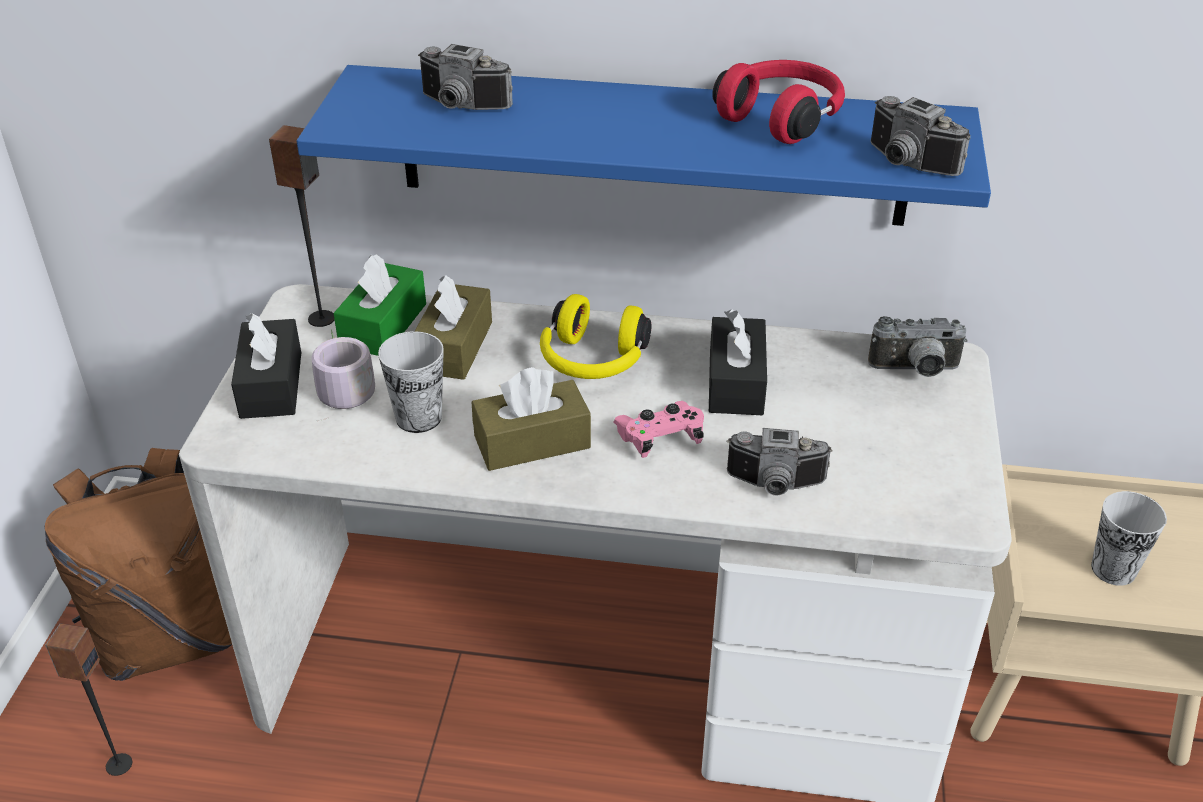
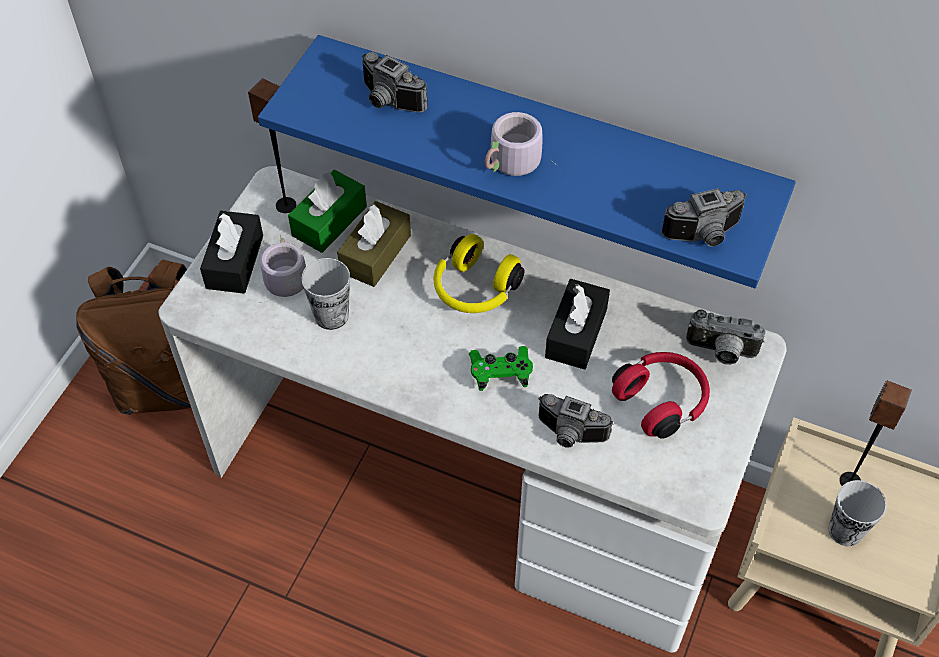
camera: 15 degrees right, 15 degrees up
(118, 764) = (115, 476): speaker -> speaker (849, 481)
(532, 442) = (406, 356): brown tissue box -> none
(641, 137) = (512, 165): none -> grey mug
(660, 438) = (500, 374): pink game controller -> green game controller
(782, 118) = (631, 164): red headphones -> red headphones (662, 400)
(906, 164) = (705, 236): camera -> camera turned 75 degrees counterclockwise

